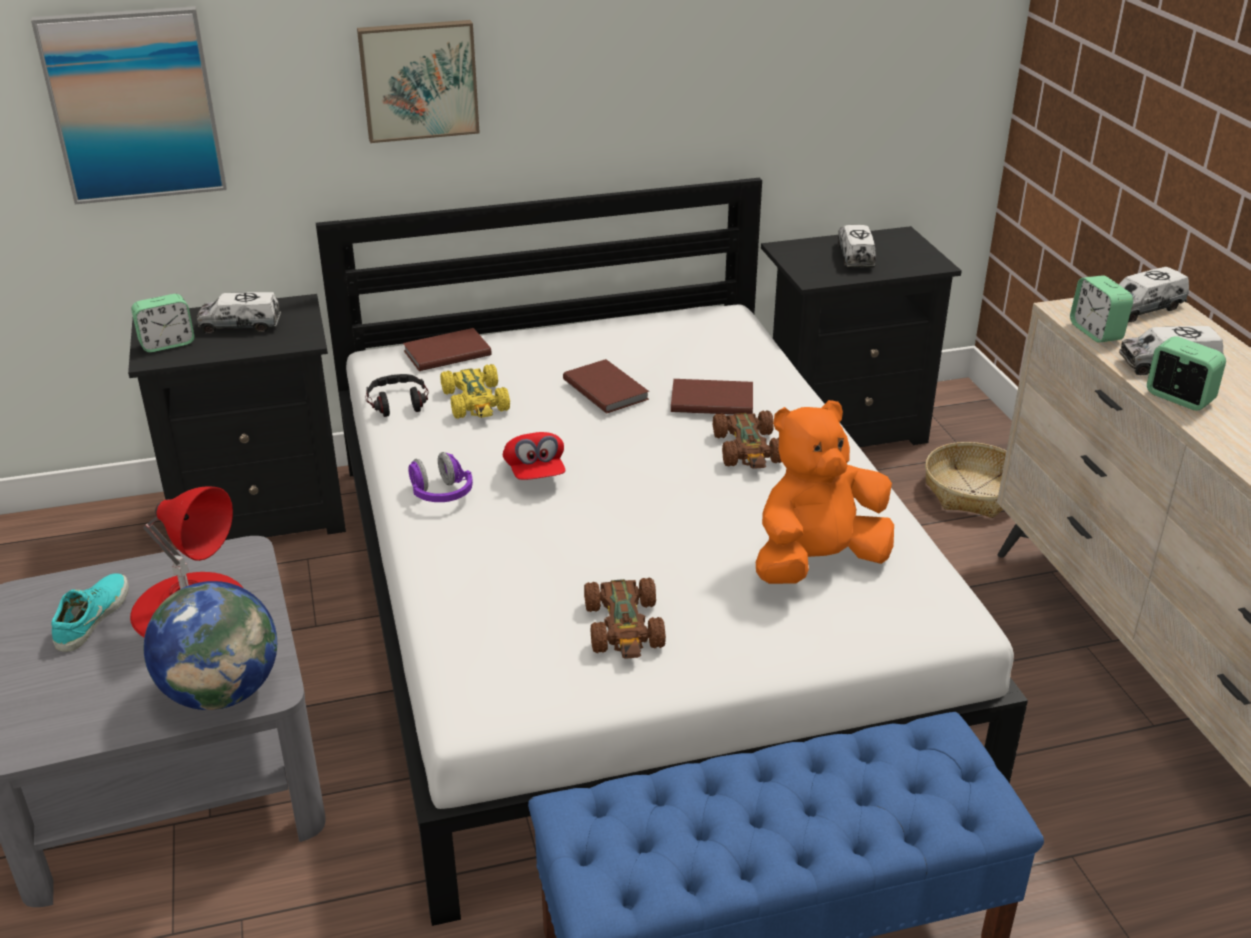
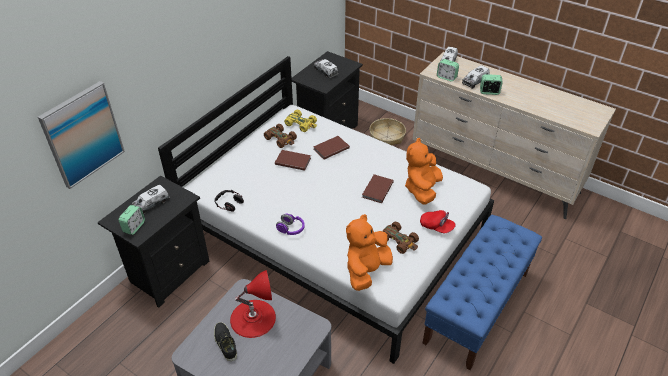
camera: 40 degrees left, 10 degrees up
(91, 617) = (225, 343): turquoise shoe -> black shoe
(222, 692) = (304, 337): globe -> none
(418, 80) = (180, 72): picture -> none
(445, 352) = (218, 174): brown book -> brown book (376, 190)
(476, 401) = (256, 188): yellow toy car -> yellow toy car (301, 124)
(476, 640) = (366, 271): none -> orange plush toy
(535, 473) = (310, 204): red cap -> red cap (436, 227)
(748, 449) = (361, 161): brown toy car -> brown toy car (281, 139)

